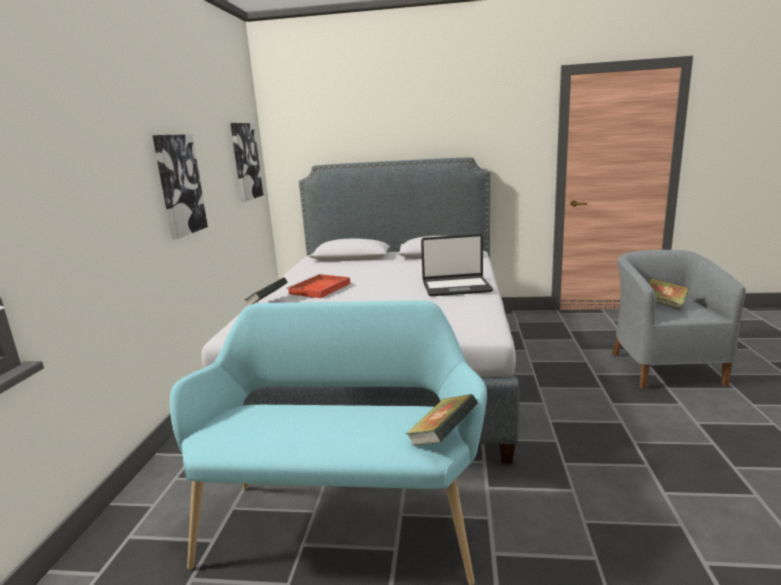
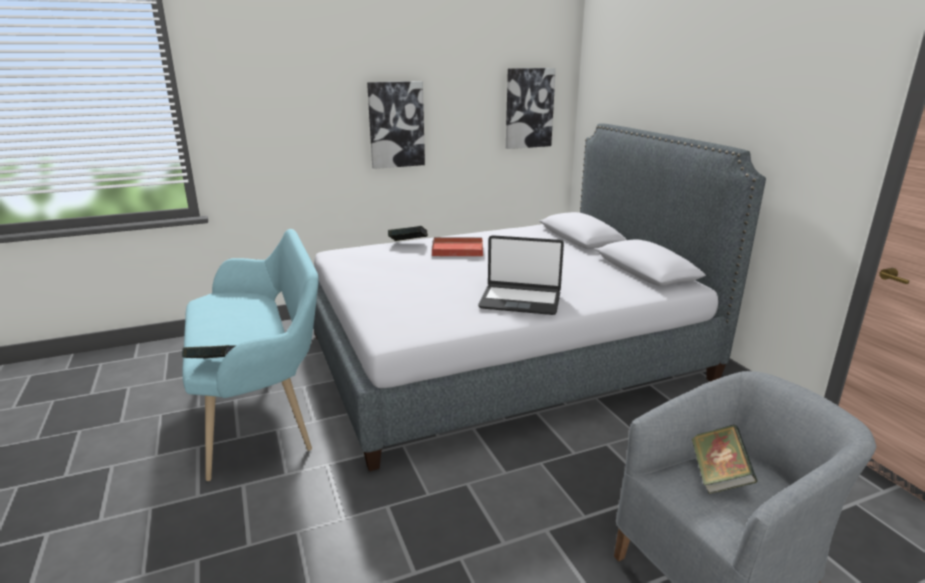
camera: 60 degrees right, 5 degrees up
(456, 287) = (520, 300): laptop -> laptop turned 45 degrees counterclockwise

